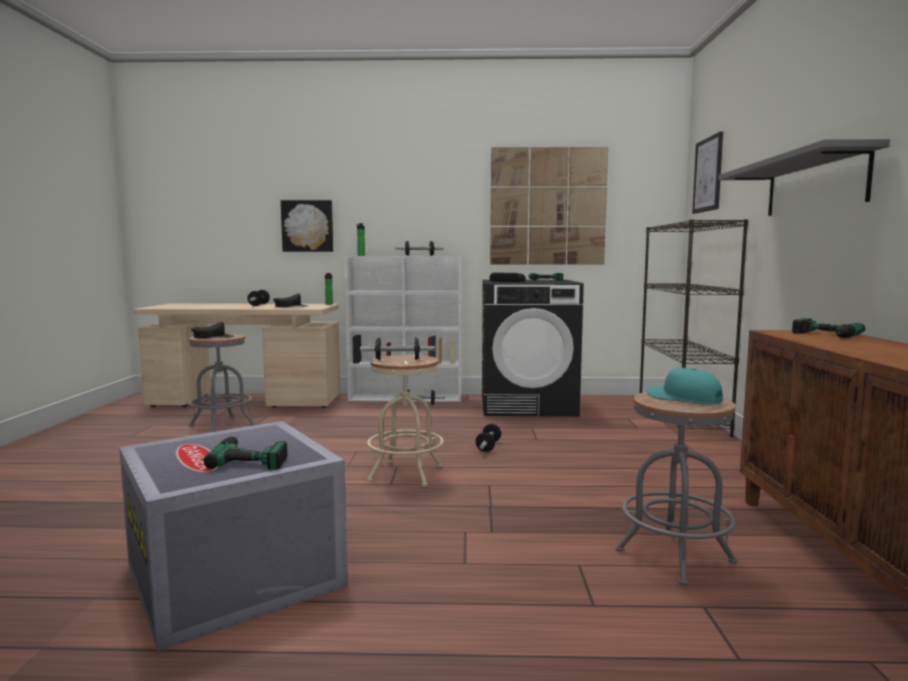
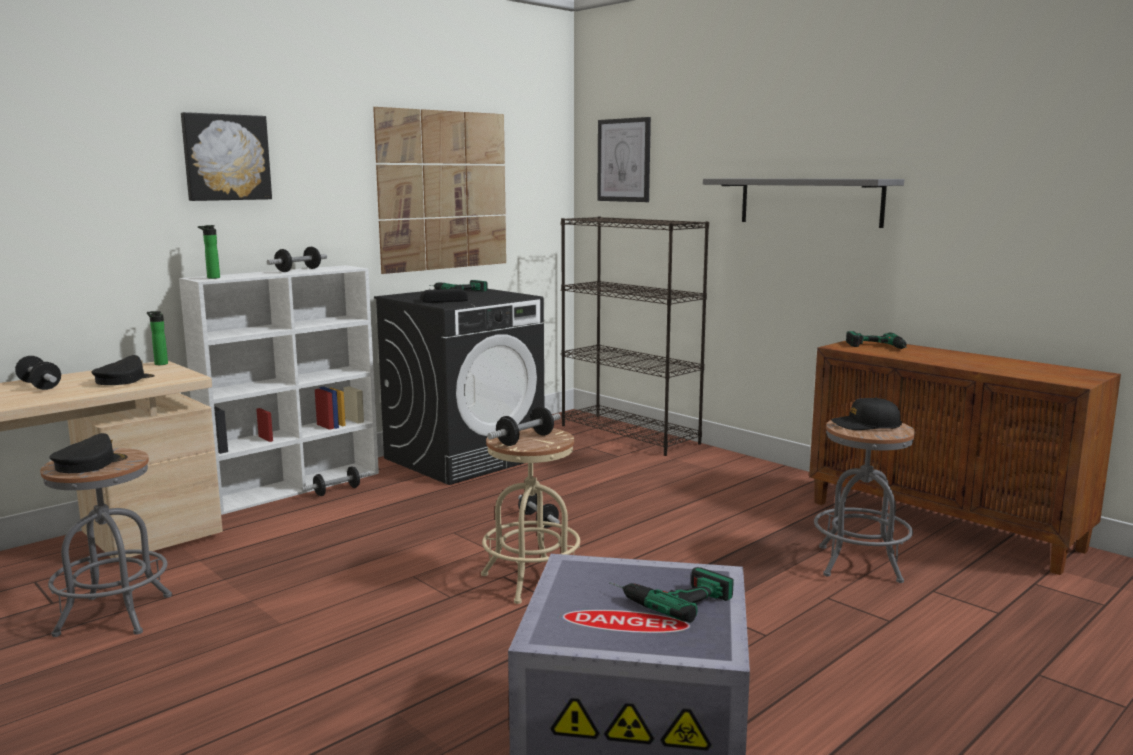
camera: 45 degrees left, 5 degrees up
(307, 226) = (94, 230): picture -> picture (226, 157)
(683, 398) = (866, 425): turquoise cap -> black cap

